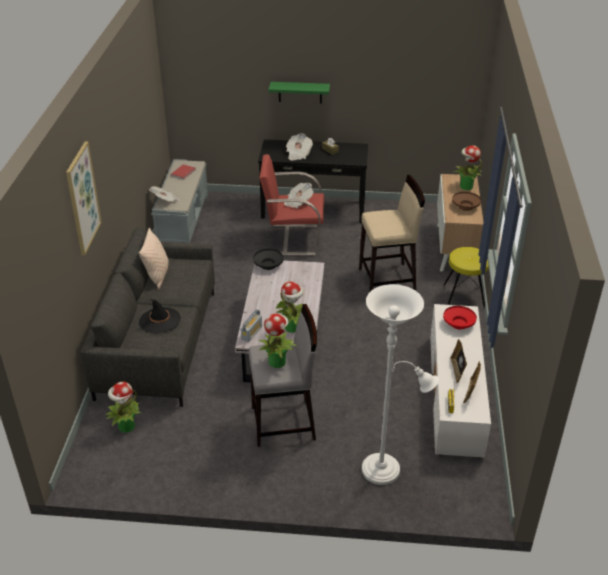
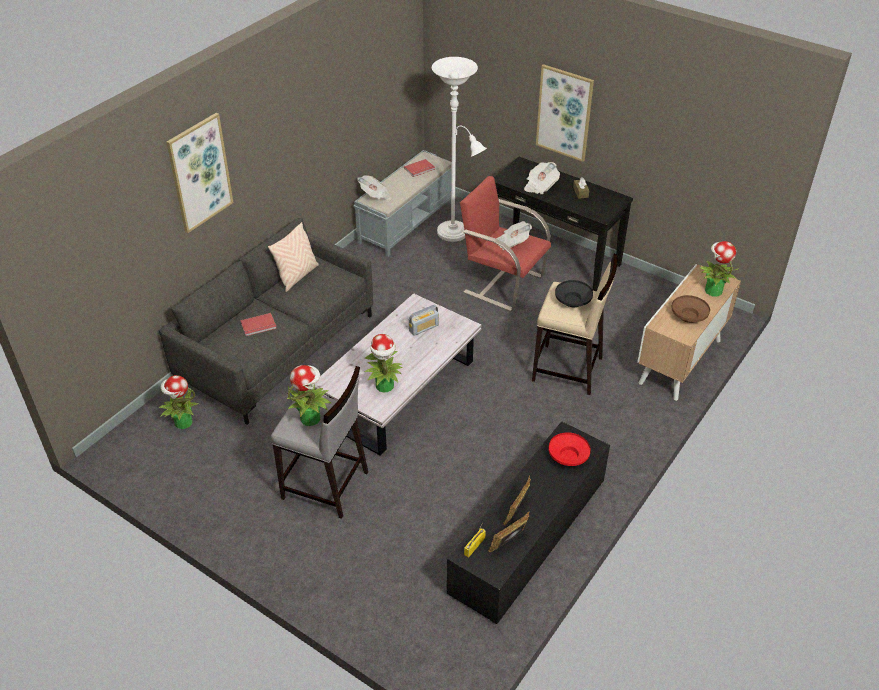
camera: 30 degrees right, 5 degrees up
(159, 320) = (259, 326): black hat -> red book
(251, 333) = (340, 375): radio -> radio (424, 328)
(268, 265) = (420, 305): black bowl -> black bowl (572, 301)
(300, 92) = (564, 113): green shelf -> picture
(386, 470) = (383, 586): white floor lamp -> white floor lamp (456, 234)
(455, 395) = (528, 538): white tv stand -> black tv stand
(463, 296) = (639, 425): yellow stool -> none

